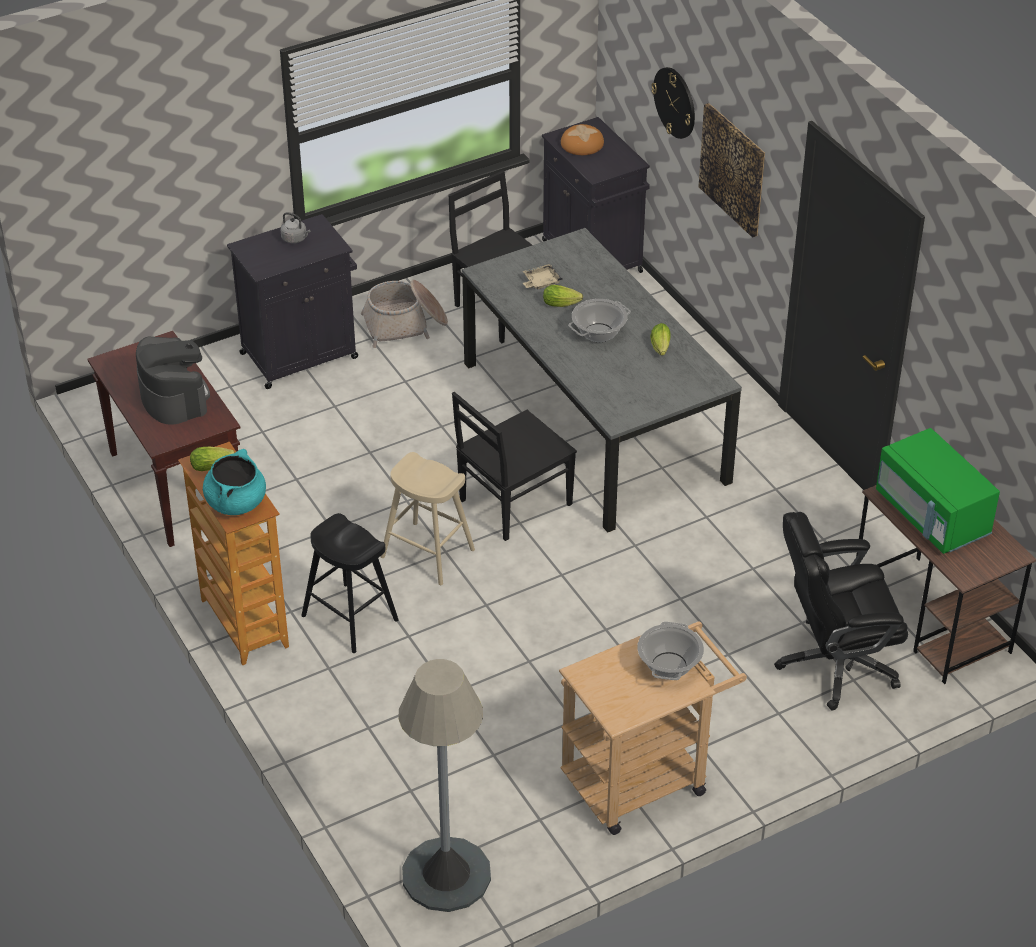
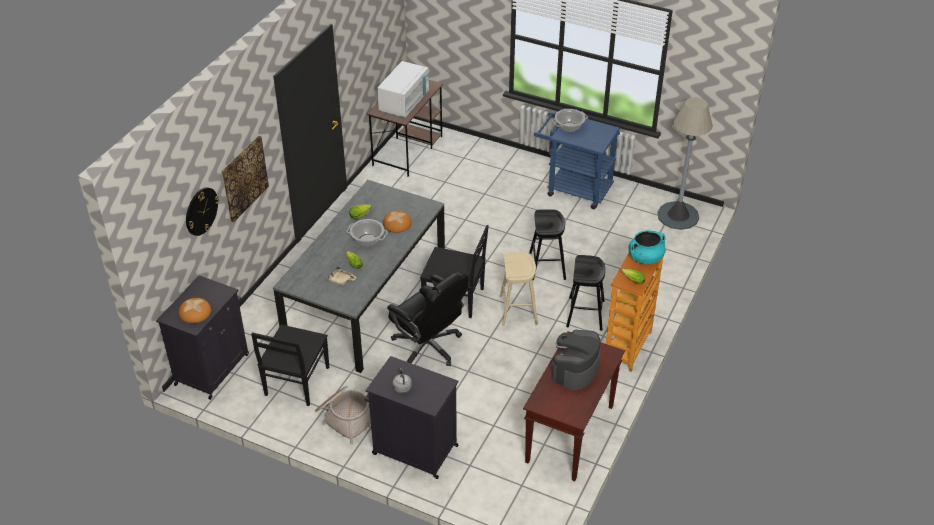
camera: 125 degrees left, 0 degrees up
(486, 633) = (547, 266): none -> black stool
(607, 372) = (397, 224): none -> bread
(644, 777) = (573, 188): beige cart -> blue cart
(834, 664) = (460, 165): black office chair -> black office chair (428, 347)
(932, 516) = (404, 103): green microwave -> white microwave

